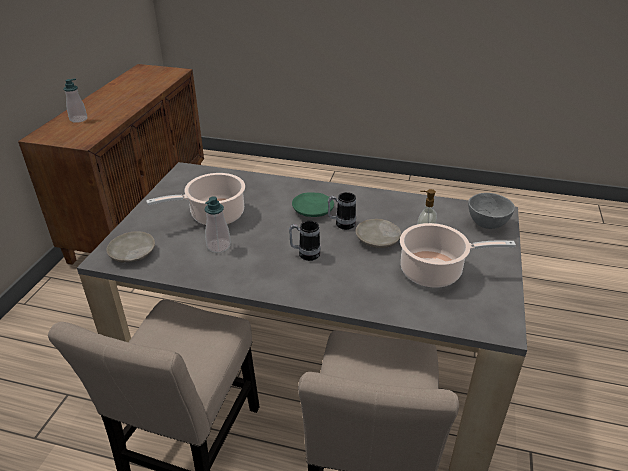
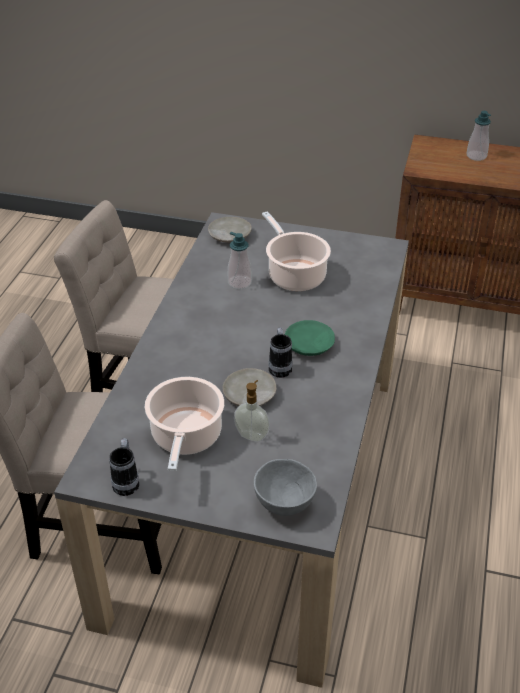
camera: 90 degrees right, 5 degrees up
(305, 254) = (223, 339): mug -> mug (127, 481)

